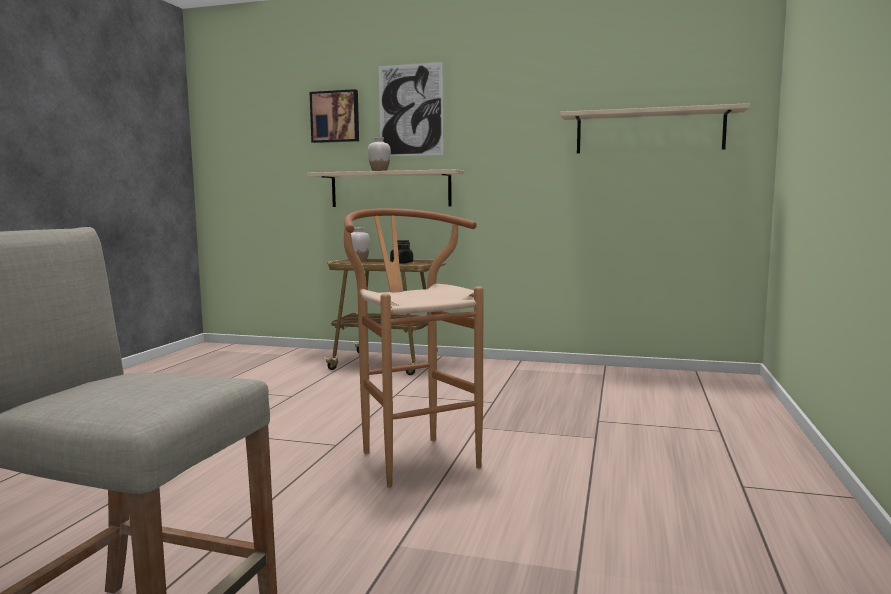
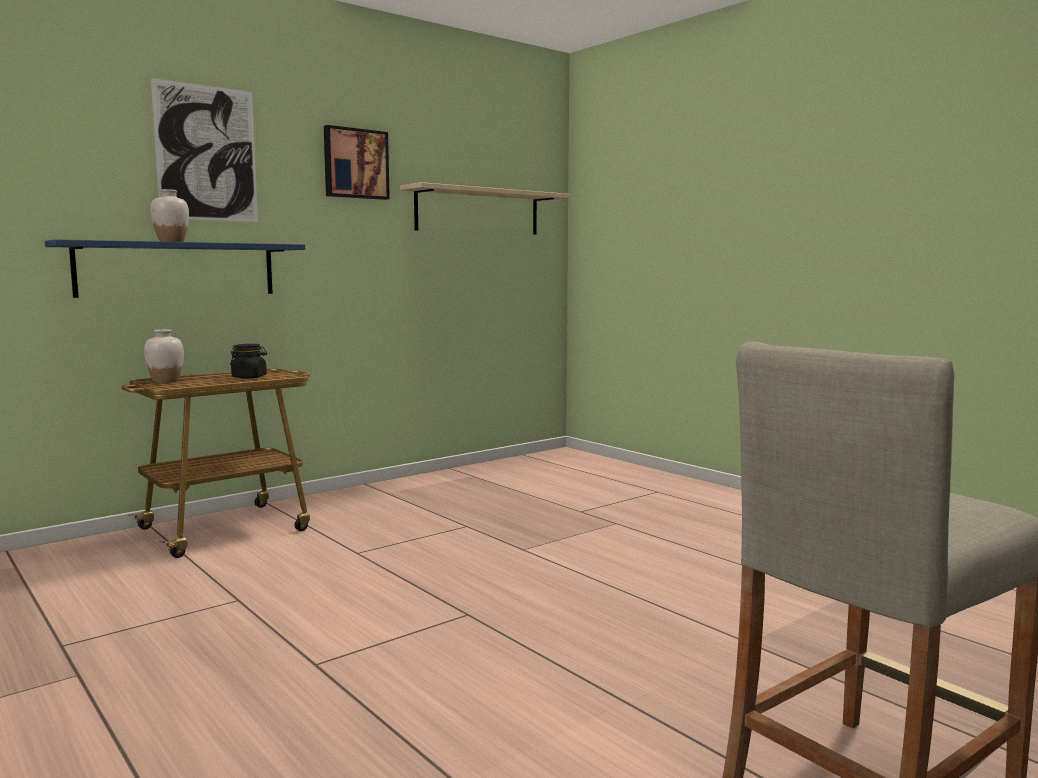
camera: 55 degrees left, 0 degrees up
(335, 117) = (71, 146): picture -> picture (355, 164)
(390, 189) = (178, 269): beige shelf -> blue shelf
(412, 456) = (557, 590): brown stool -> none

